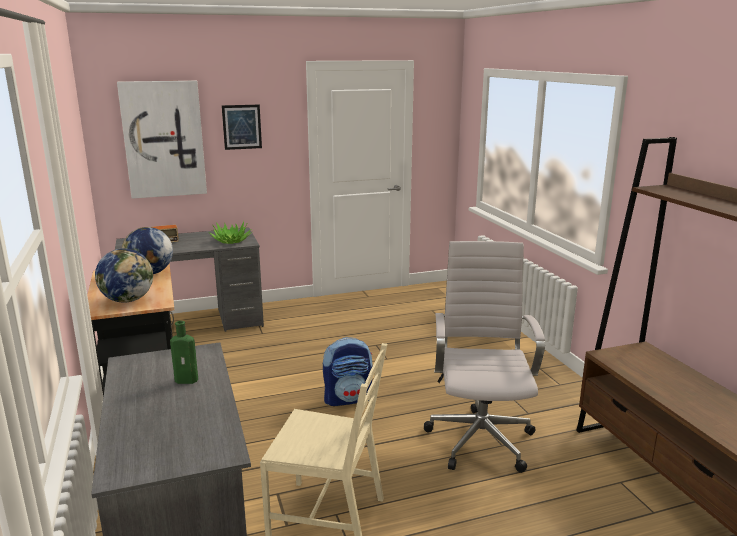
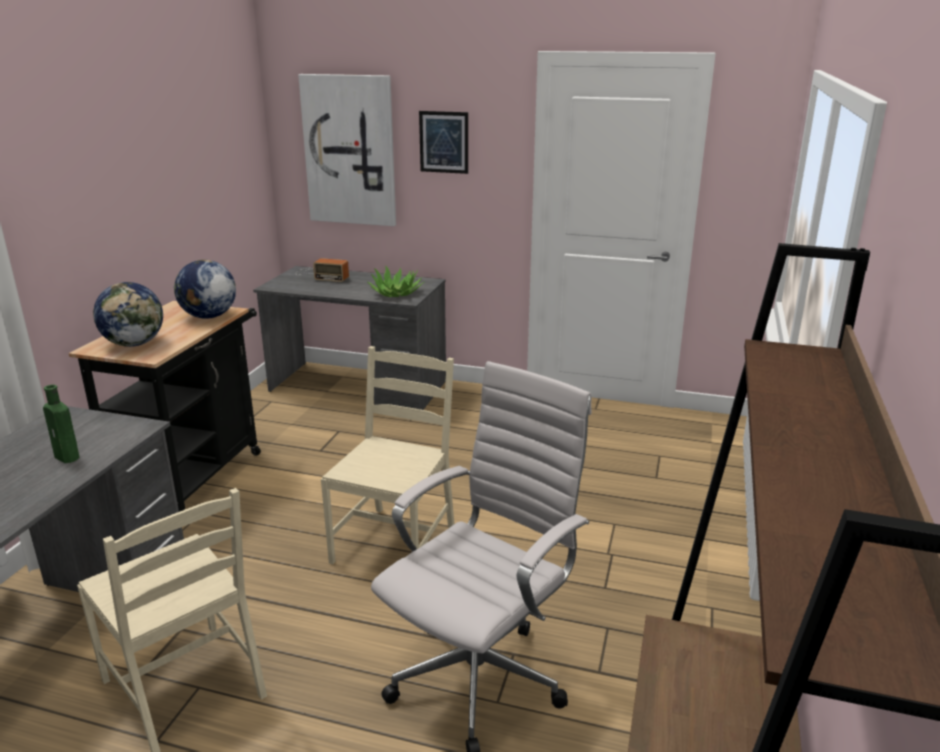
camera: 35 degrees right, 5 degrees up
(348, 398) = (395, 543): backpack -> beige chair

